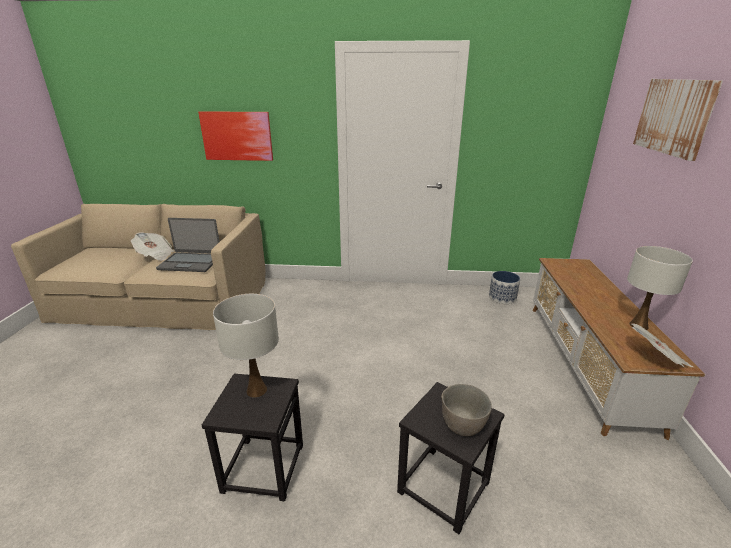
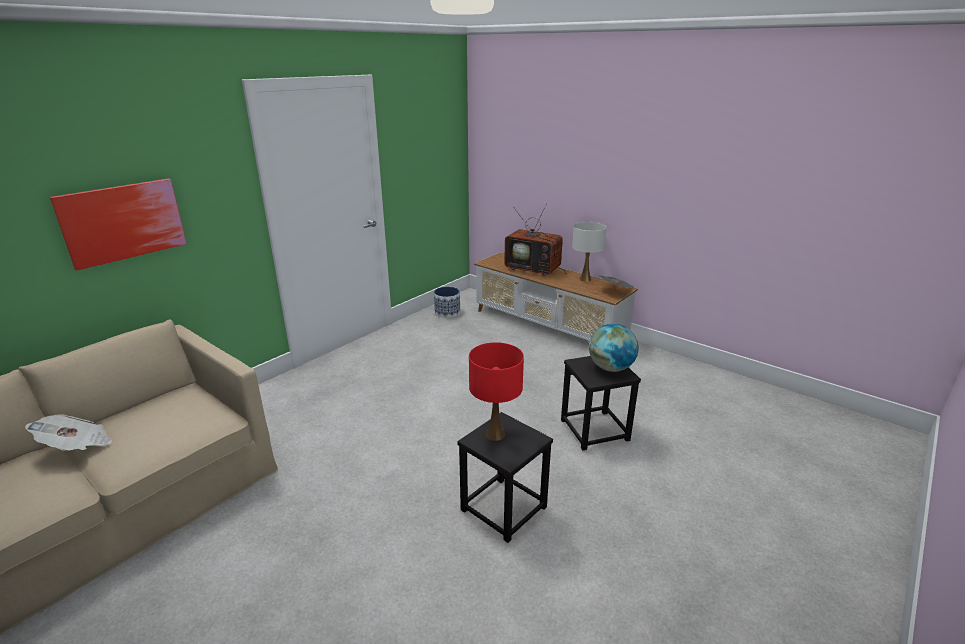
camera: 55 degrees left, 0 degrees up
(190, 262) = (165, 421): laptop -> none
(257, 390) = (495, 434): white table lamp -> red table lamp
(463, 425) = (611, 368): grey bowl -> globe
(593, 288) = (535, 269): none -> television
(674, 116) = (551, 133): picture -> none

